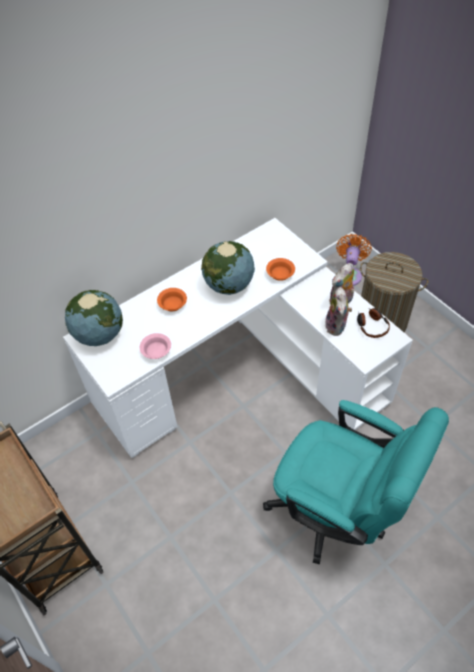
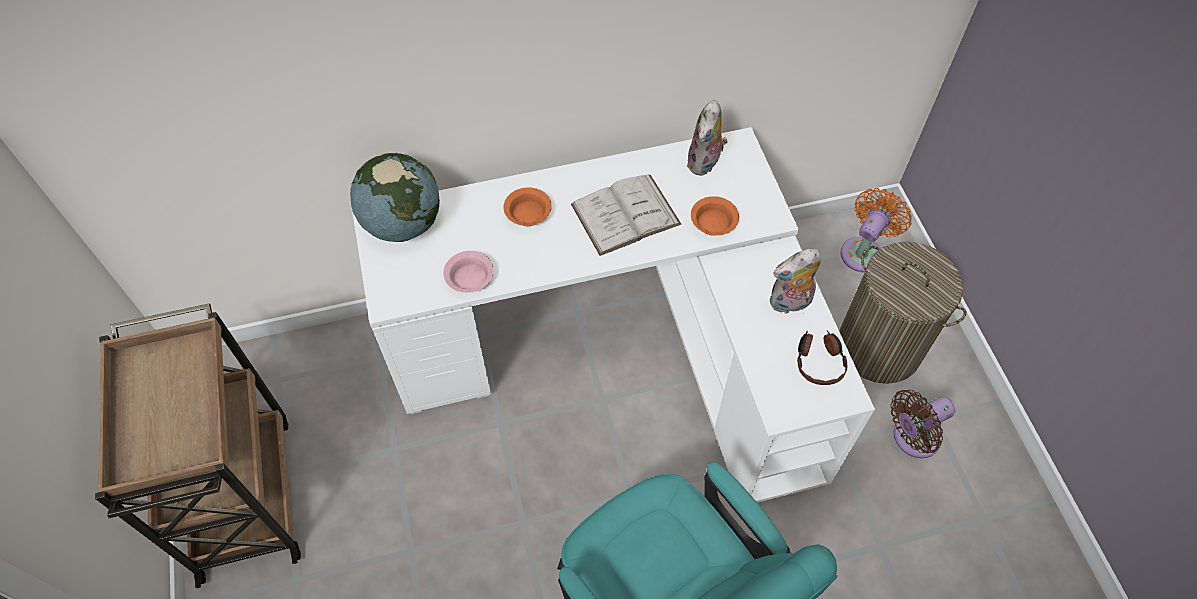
camera: 20 degrees right, 5 degrees up
(229, 285) = (625, 214): globe -> white book
(337, 326) = (763, 341): plush toy -> plush toy (705, 163)
(421, 362) = (912, 438): none -> brown fan

